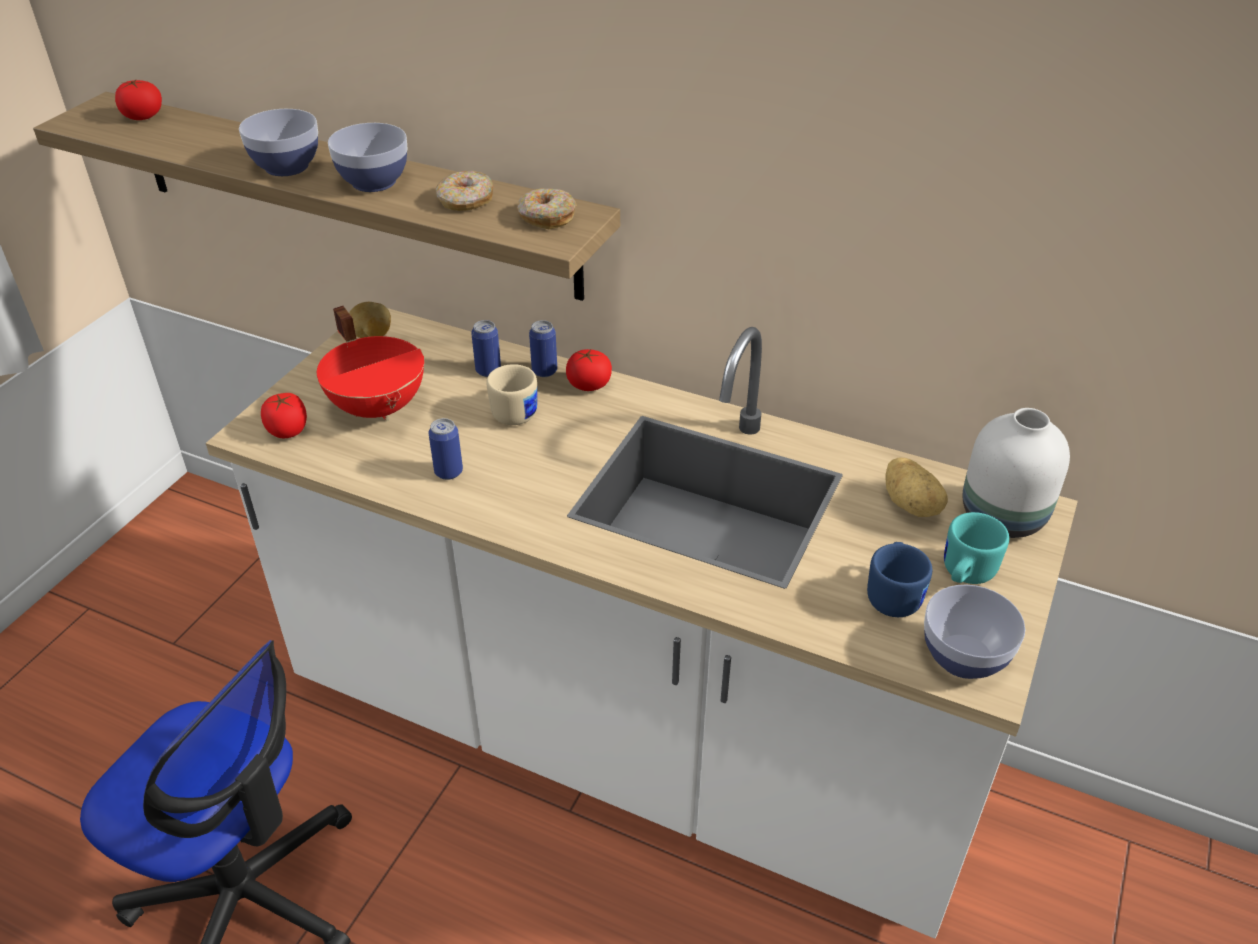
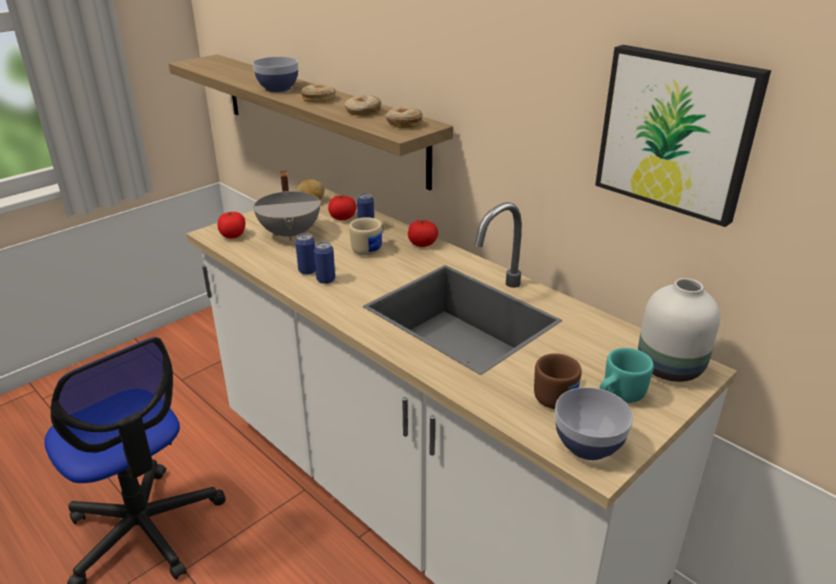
camera: 20 degrees right, 10 degrees down
(143, 116) = (225, 64): tomato -> tomato (342, 218)
(374, 182) = (319, 99): bowl -> donut
(379, 407) = (291, 233): red cooking pot -> grey cooking pot
(544, 371) = (400, 233): can -> can (326, 280)
(894, 594) = (557, 395): blue mug -> brown mug
(912, 505) = (603, 347): potato -> none
(990, 217) = (677, 132): none -> picture

